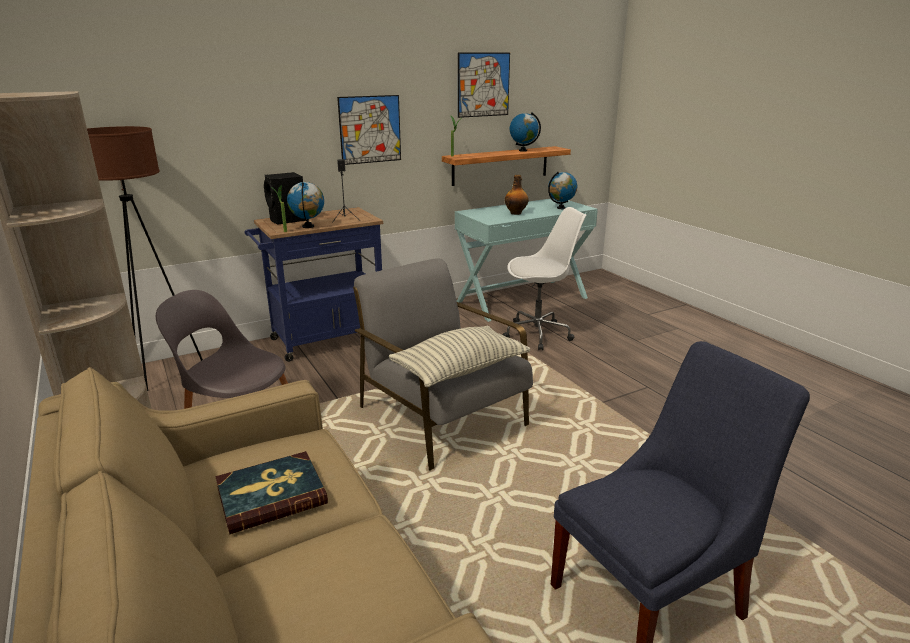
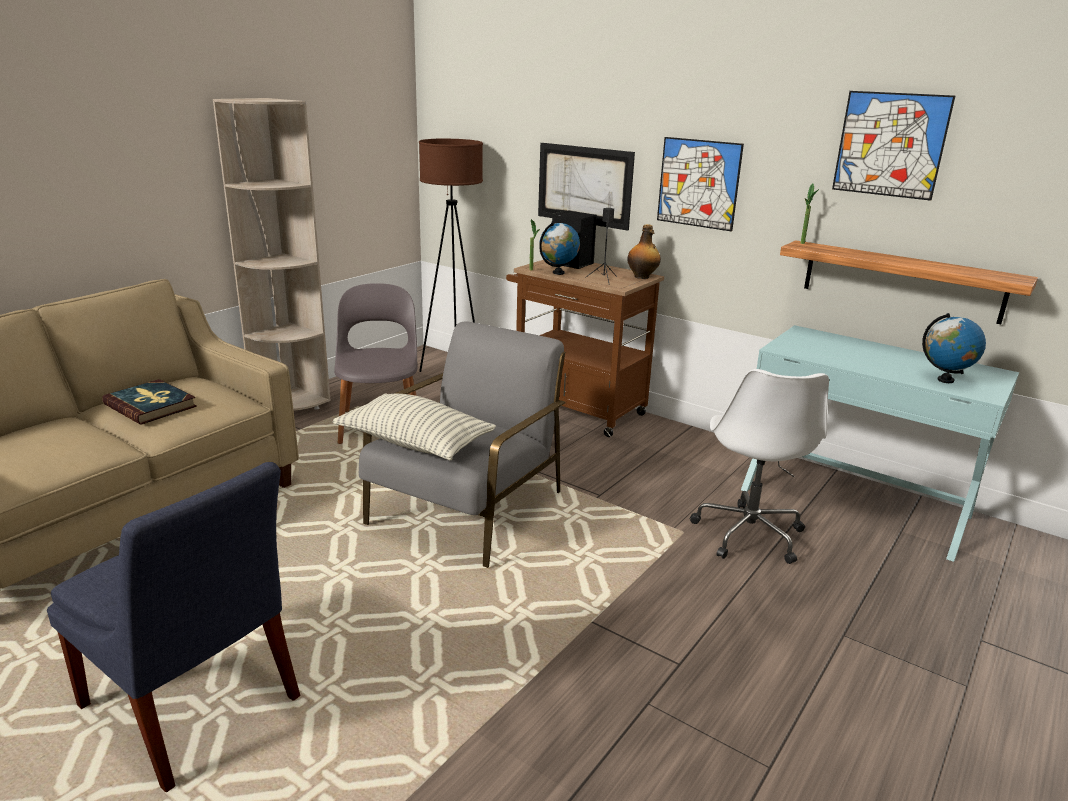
camera: 65 degrees right, 0 degrees up
(267, 150) = (584, 185): none -> picture
(324, 340) = (575, 409): blue cart -> brown cart
(516, 213) = (851, 356): bottle -> bottle (642, 277)
(523, 150) = (936, 265): globe -> none
(539, 334) = (749, 536): white office chair -> white office chair turned 45 degrees clockwise

